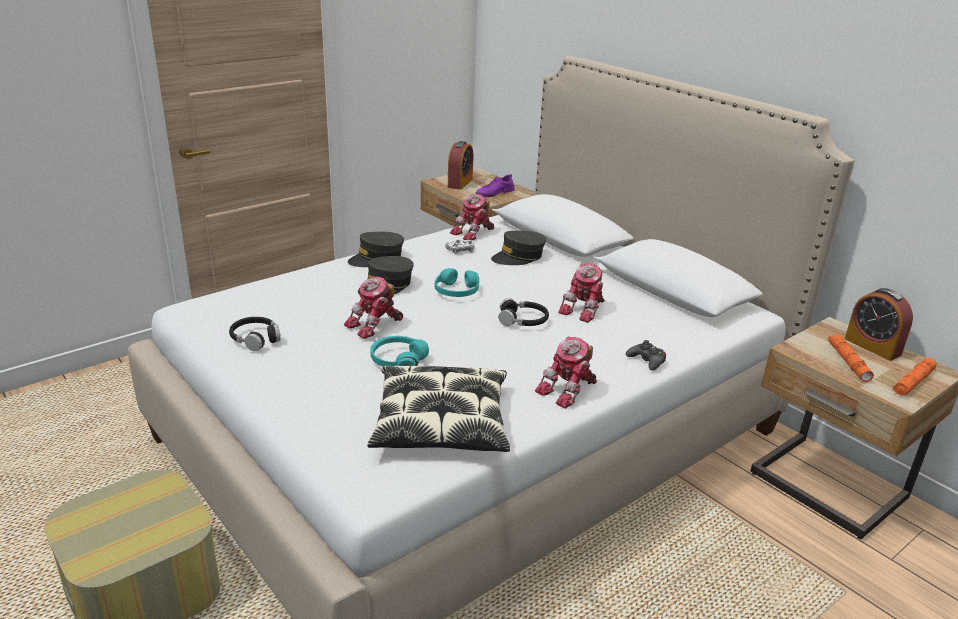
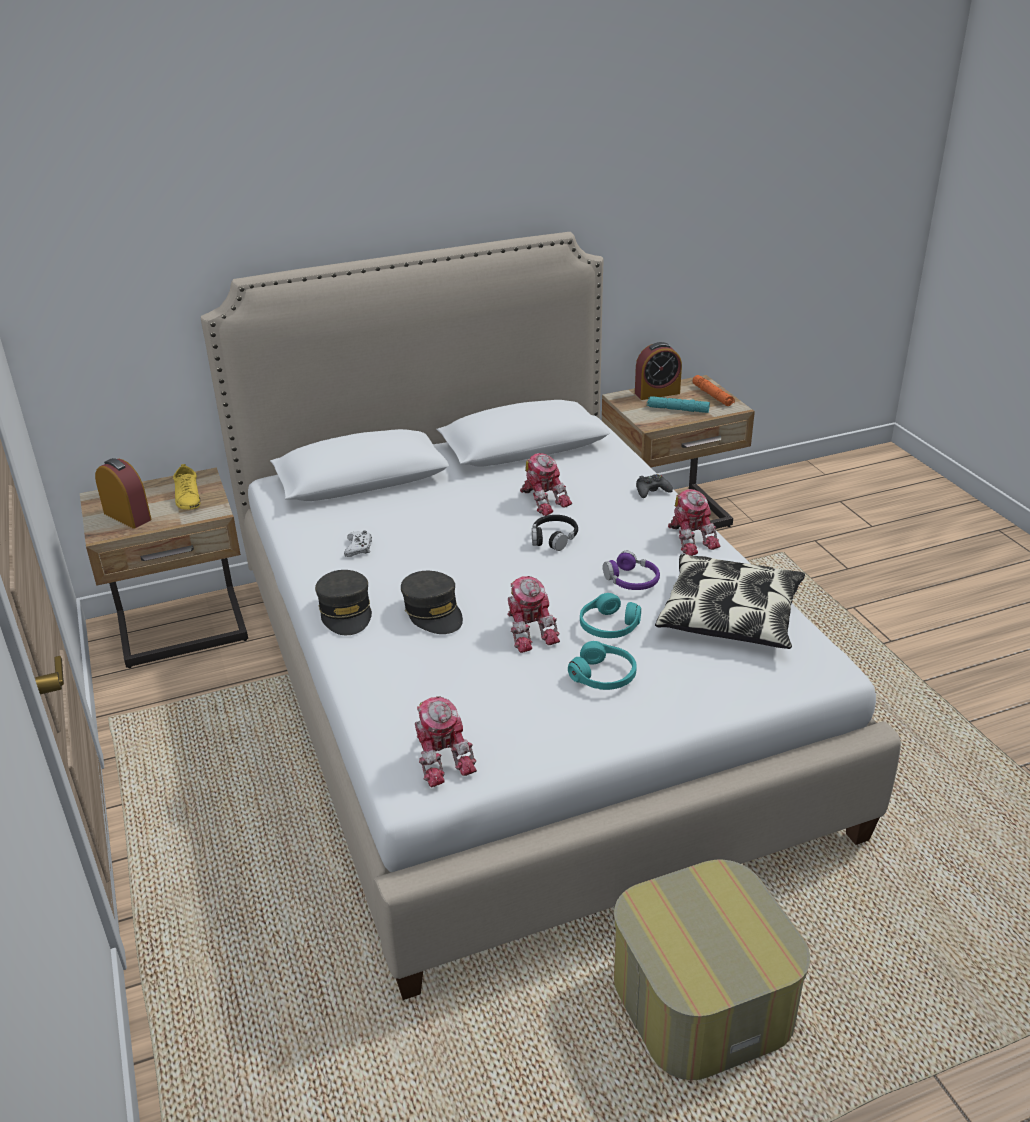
camera: 70 degrees left, 5 degrees up
(255, 339) = (527, 724): black headphones -> none
(456, 291) = (470, 566): turquoise headphones -> turquoise headphones (603, 675)
(474, 233) = (313, 531): toy robot -> toy robot (442, 757)
(475, 364) = (631, 580): none -> purple headphones
(494, 193) = (188, 497): purple shoe -> yellow shoe
(518, 257) = (401, 514): grey cap -> none
(848, 362) = (677, 409): orange flashlight -> turquoise flashlight

